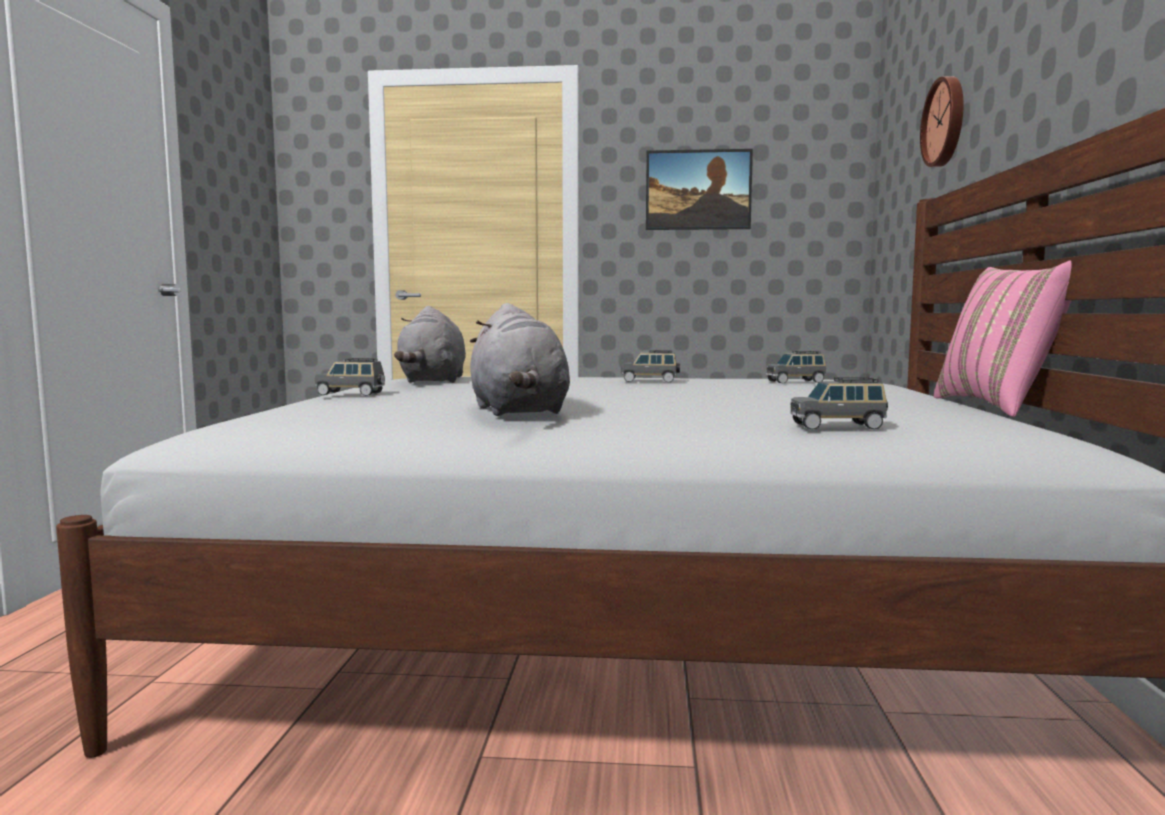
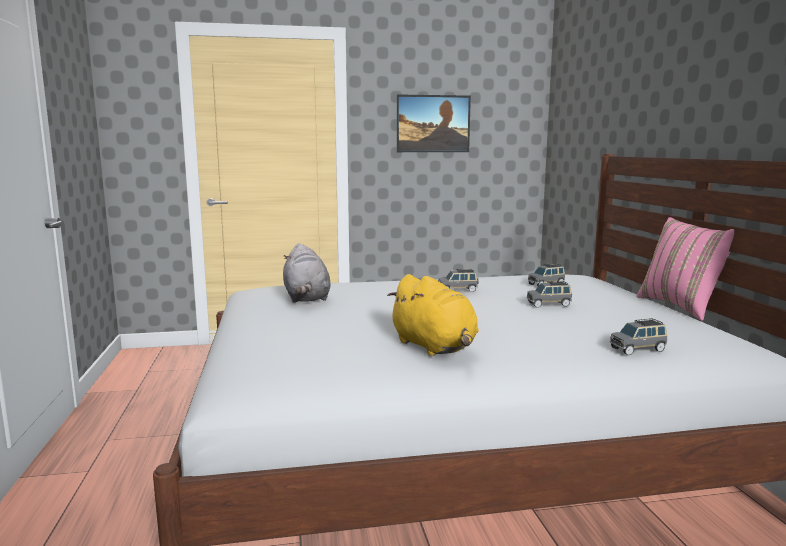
camera: 15 degrees left, 5 degrees up
(351, 394) = (278, 325): grey toy car -> grey toy car (549, 304)
(518, 412) = (435, 347): grey plush toy -> yellow plush toy
(946, 122) = (618, 102): wall clock -> none

